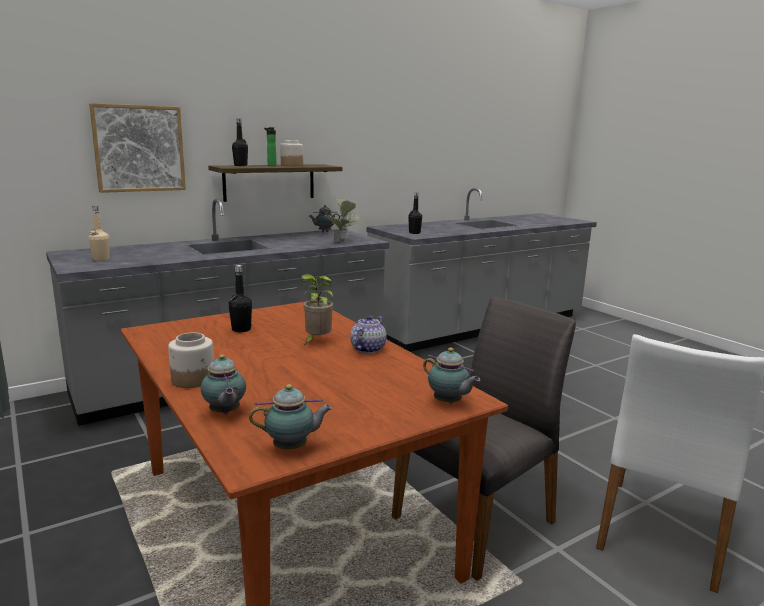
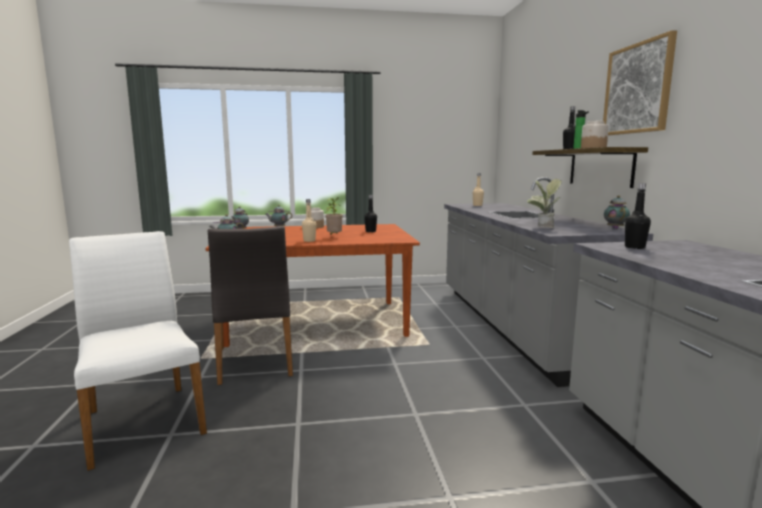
camera: 115 degrees right, 5 degrees down
(139, 148) = (541, 139): picture -> picture (638, 89)
(367, 349) = (309, 241): teapot -> beige bottle

